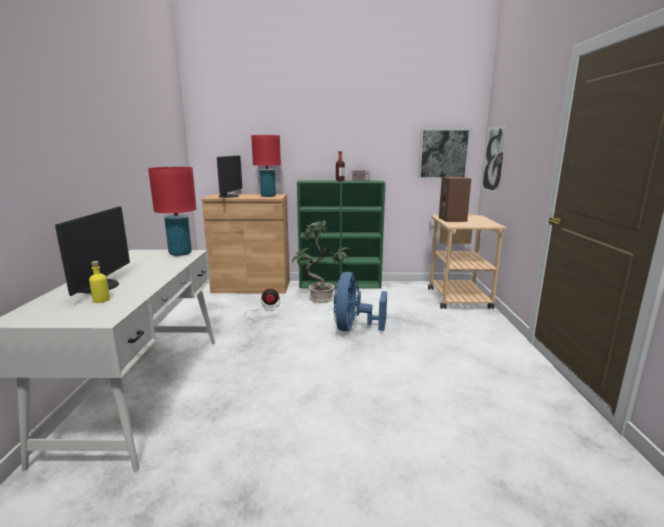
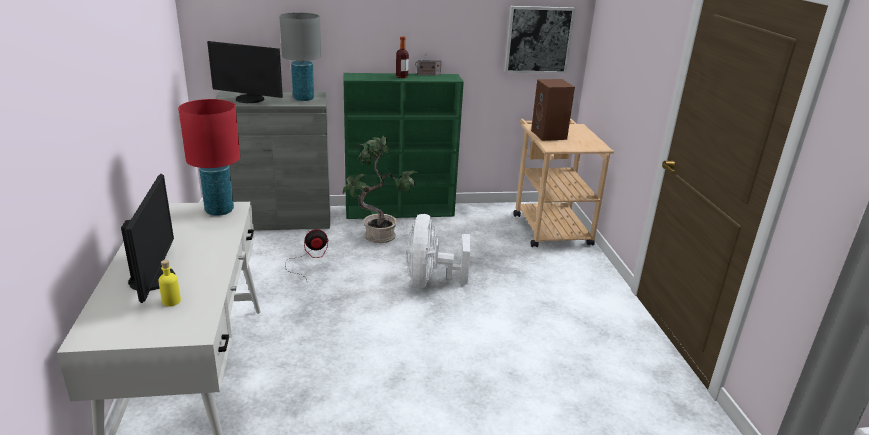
camera: 10 degrees left, 10 degrees up
(230, 196) = (249, 99): monitor -> monitor turned 105 degrees clockwise
(251, 287) = (280, 218): brown cabinet -> grey cabinet
(268, 196) = (303, 99): red table lamp -> grey table lamp
(354, 328) = (430, 281): blue fan -> white fan
(493, 159) = (602, 55): picture -> none

